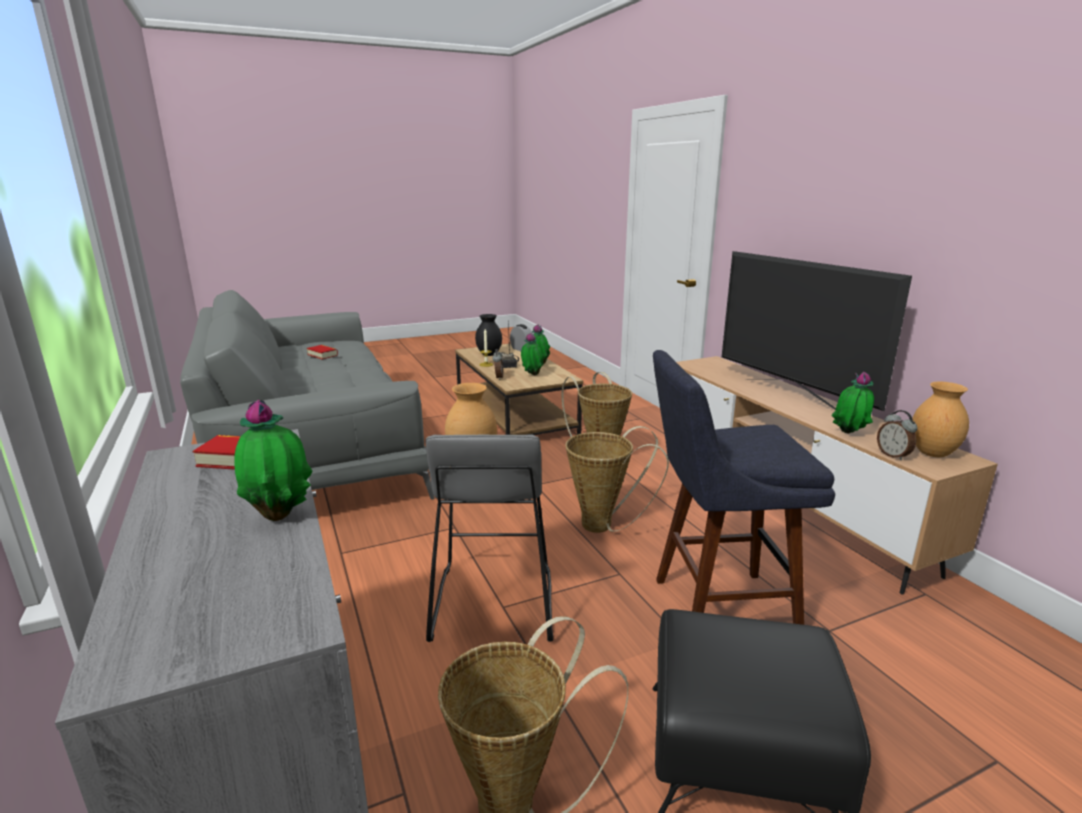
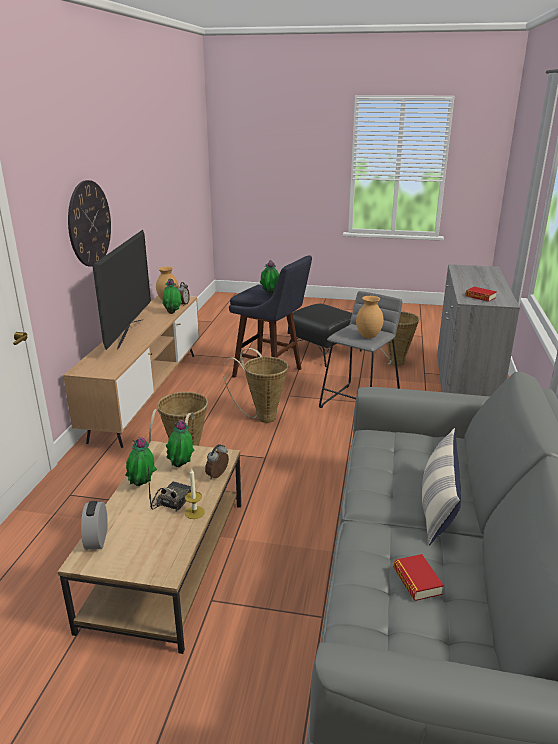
camera: 145 degrees left, 5 degrees up
(280, 515) = (462, 281): potted plant -> potted plant (270, 294)
(314, 380) = (437, 505): none -> pillow
(489, 354) = (156, 541): black vase -> none
(828, 225) = (89, 224): none -> wall clock

